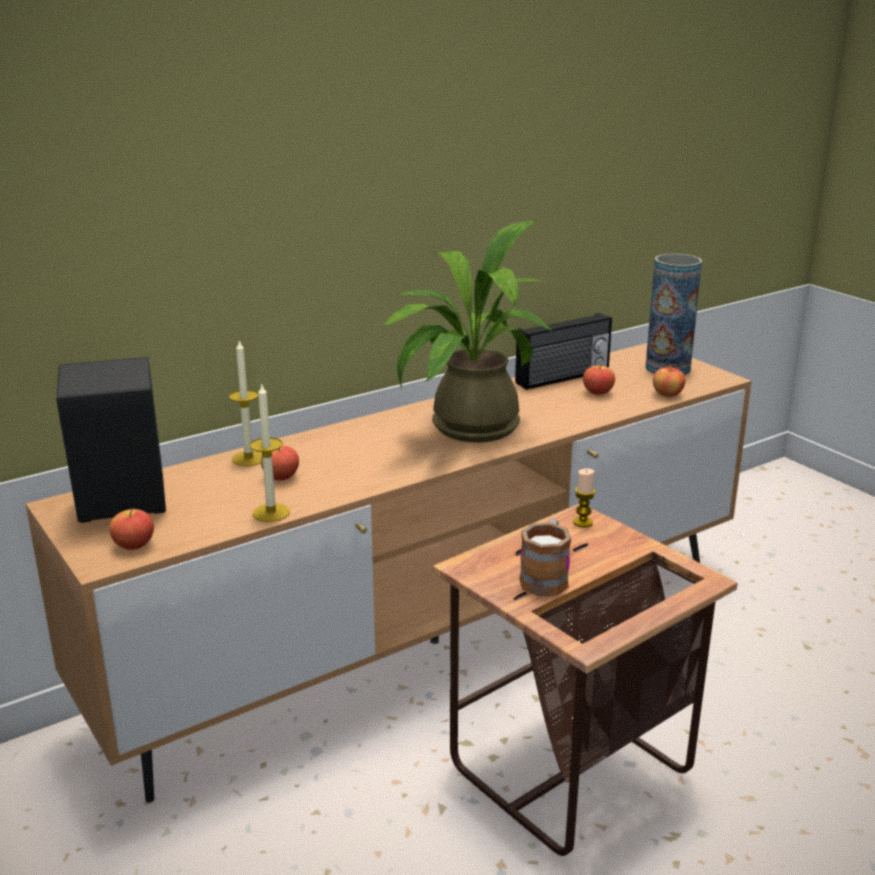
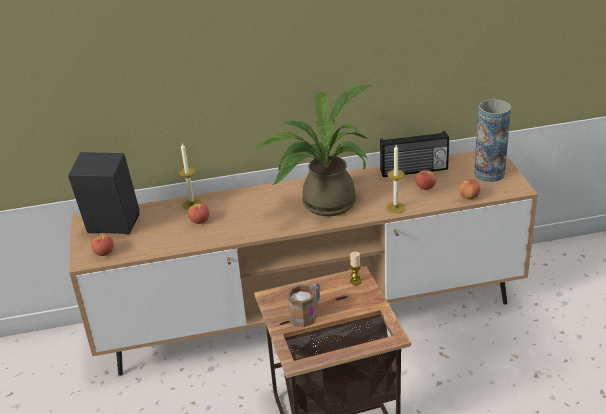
camera: 25 degrees right, 10 degrees up
(271, 512) = (179, 245): candle -> candle (395, 207)

